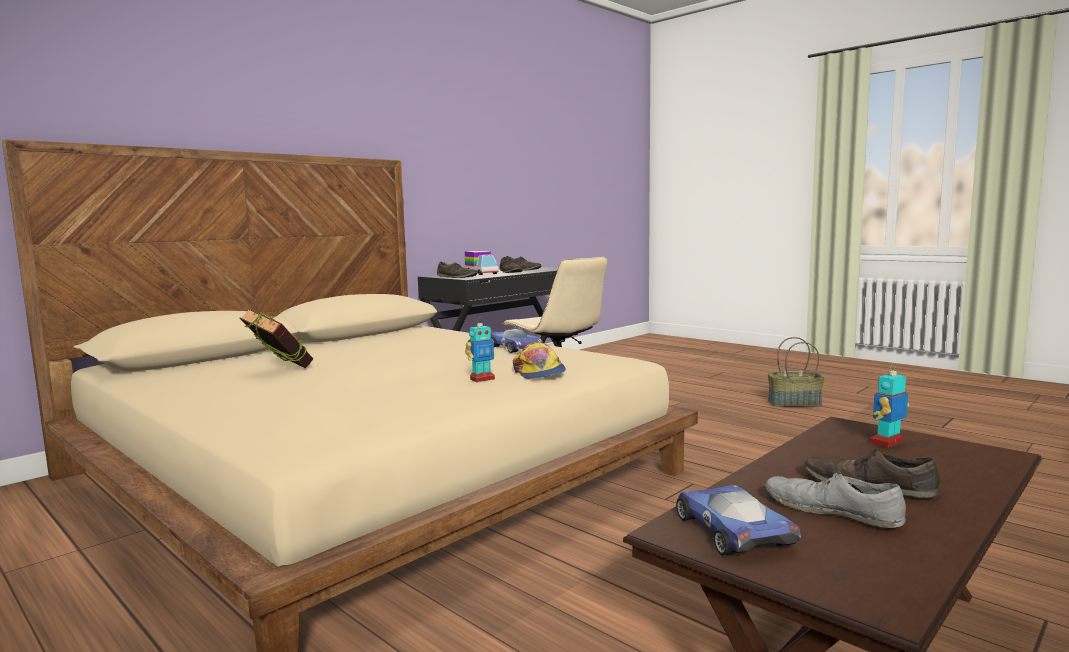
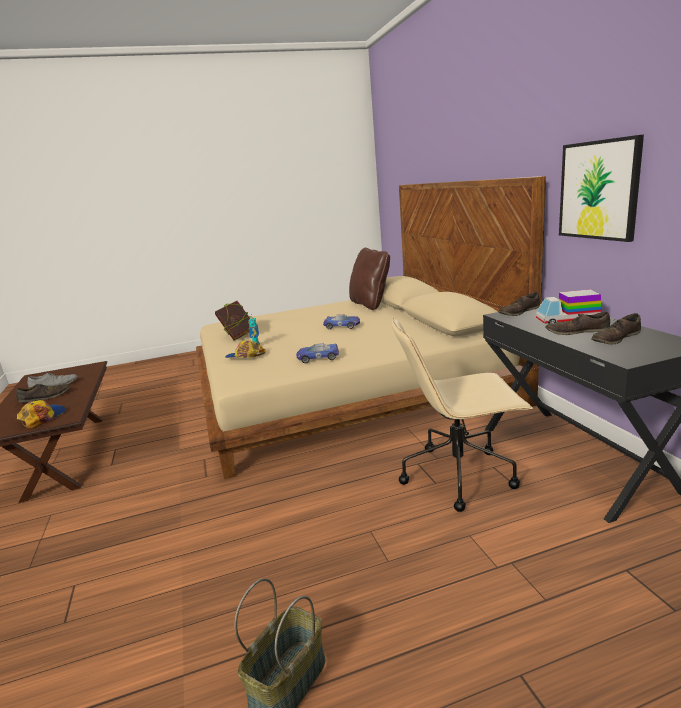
camera: 120 degrees right, 10 degrees up
(199, 367) = (370, 304): none -> brown pillow
(279, 370) = (334, 314): book -> book (238, 336)
(439, 177) = (598, 190): none -> picture
(732, 529) = (79, 371): toy car -> toy car (342, 325)
(887, 443) = (42, 417): toy robot -> cap

